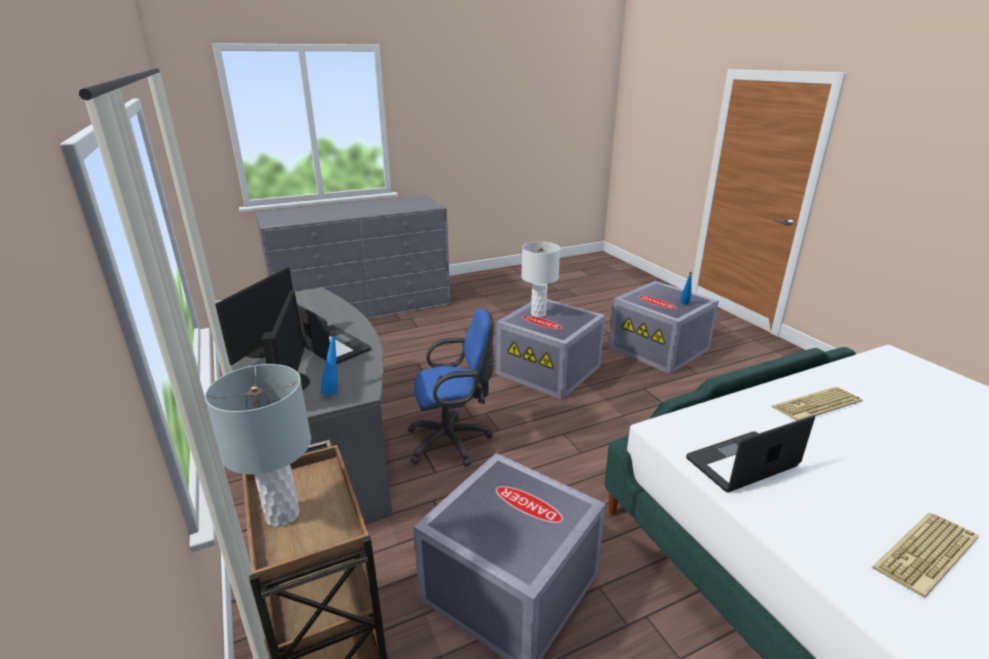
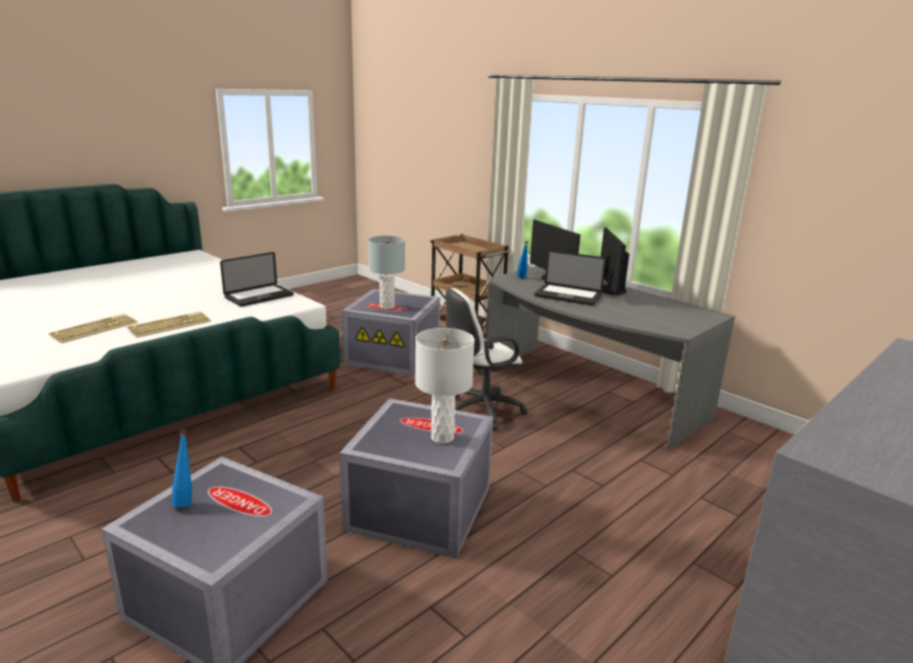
camera: 160 degrees right, 5 degrees down
(282, 515) = (475, 247): grey table lamp -> grey table lamp (387, 306)
(453, 441) = (479, 411): blue office chair -> white office chair
(927, 555) = (192, 281): keyboard -> keyboard (94, 329)

